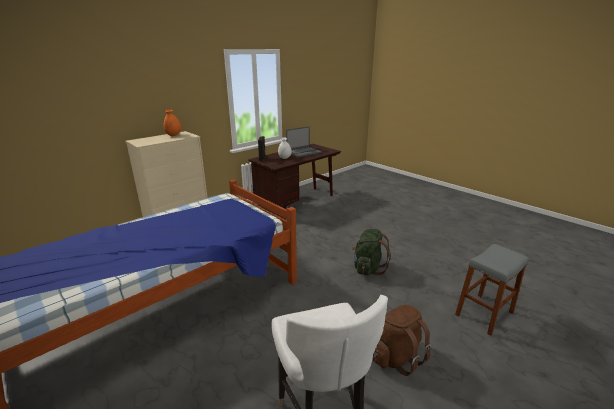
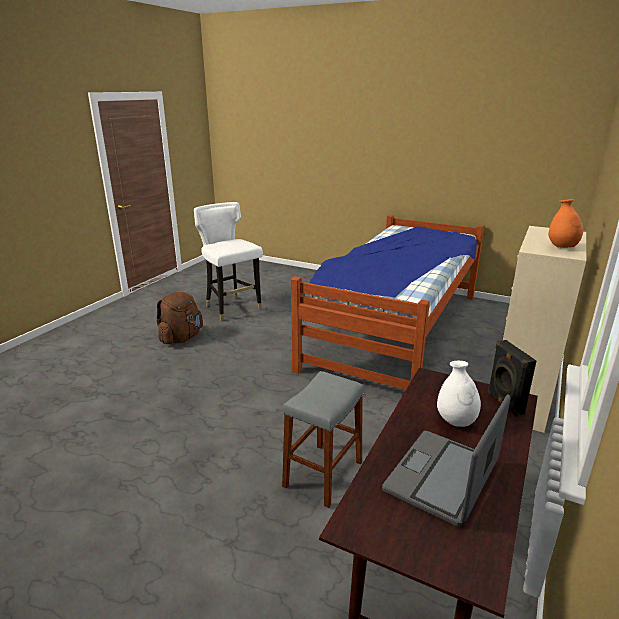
camera: 160 degrees right, 0 degrees up
(368, 268) = (204, 407): green backpack -> none
(484, 313) = (74, 382): grey stool -> grey stool (323, 474)

